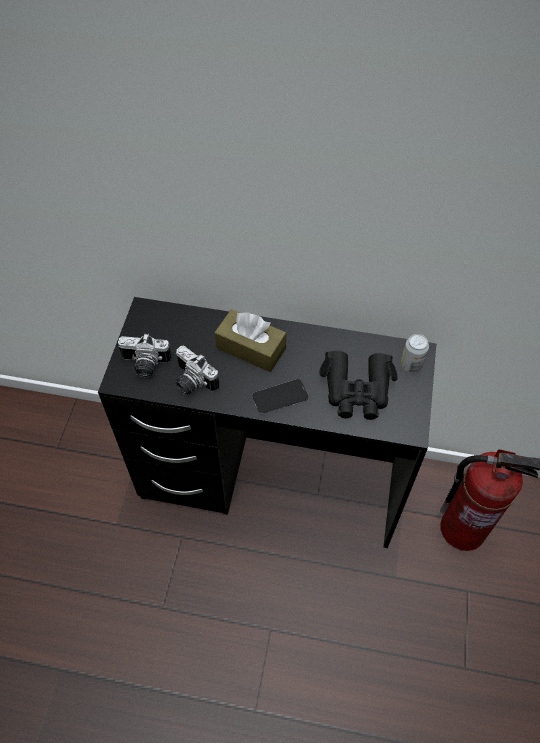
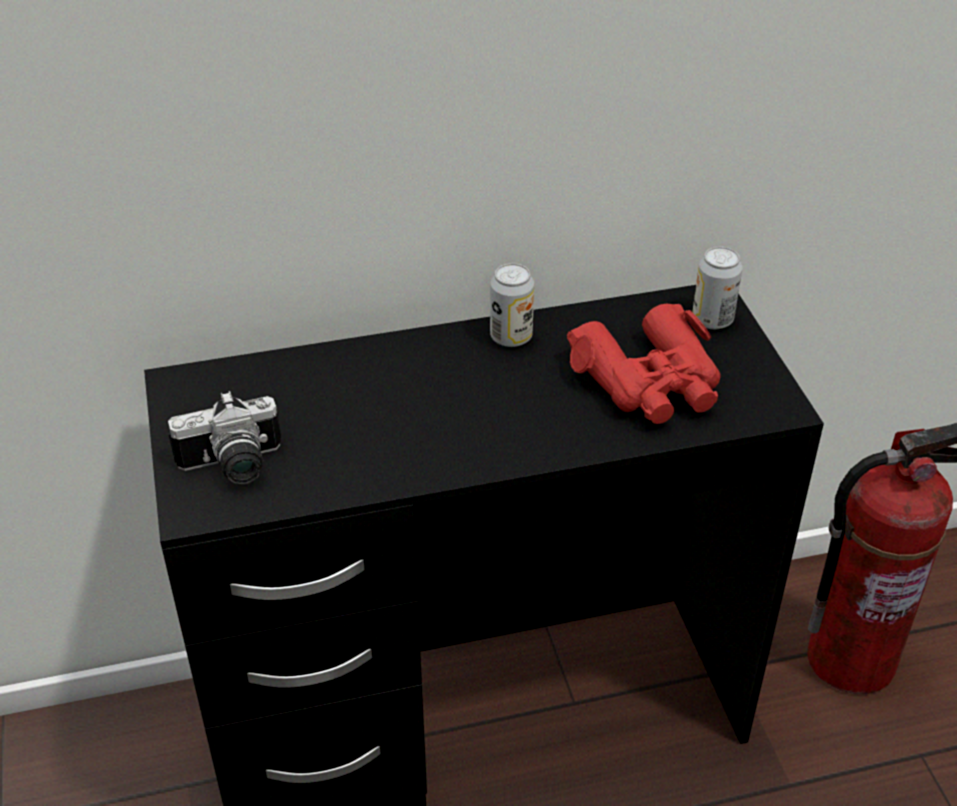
camera: 25 degrees left, 15 degrees down
(192, 382) = (343, 464): camera -> none
(251, 348) = (421, 379): brown tissue box -> none
(280, 397) = (524, 433): phone -> none
(306, 339) = (511, 337): none -> can
(357, 390) = (650, 381): black binoculars -> red binoculars

